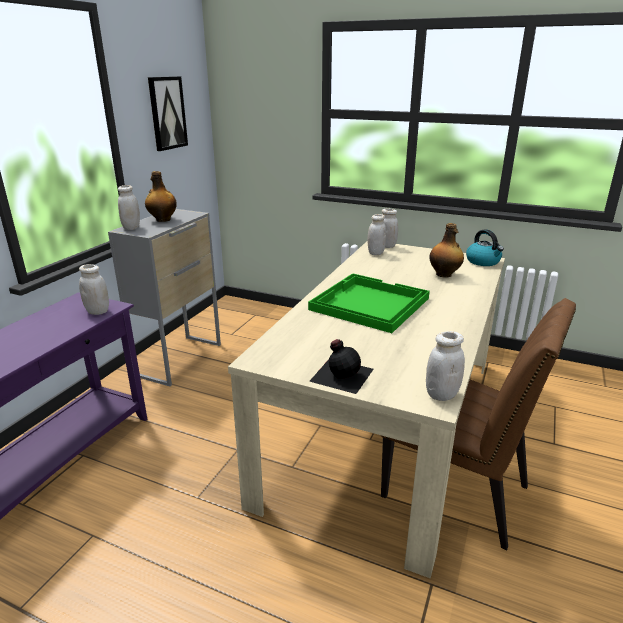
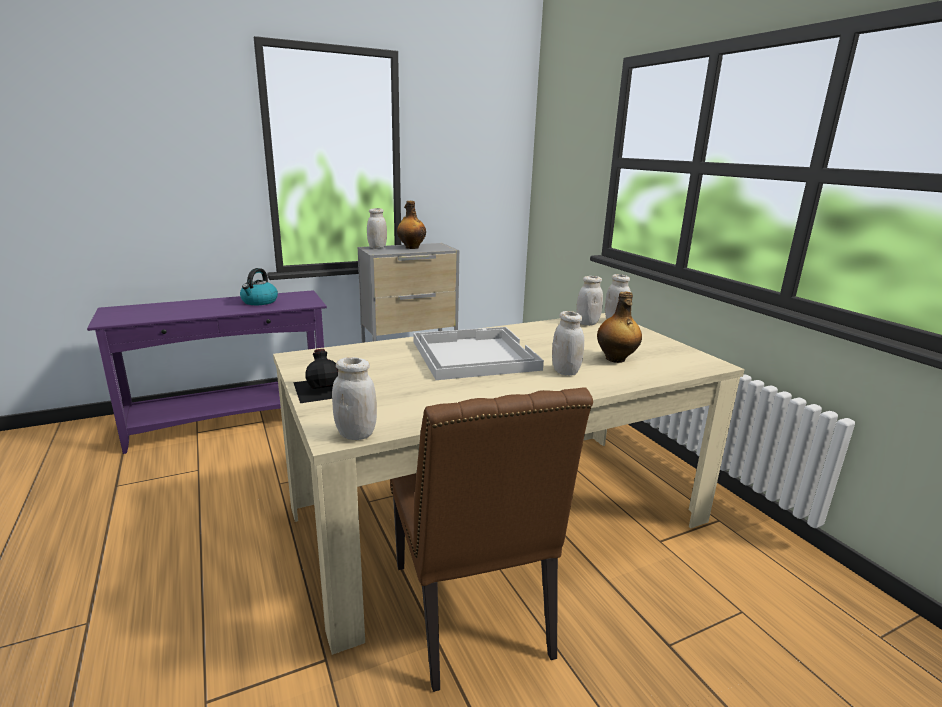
camera: 40 degrees right, 5 degrees down
(98, 311) = (297, 303): white jar -> white jar (565, 371)
(167, 113) = (468, 155): picture -> none
(368, 304) = (473, 355): green tray -> white tray
(483, 261) = (700, 363): kettle -> kettle (259, 302)

